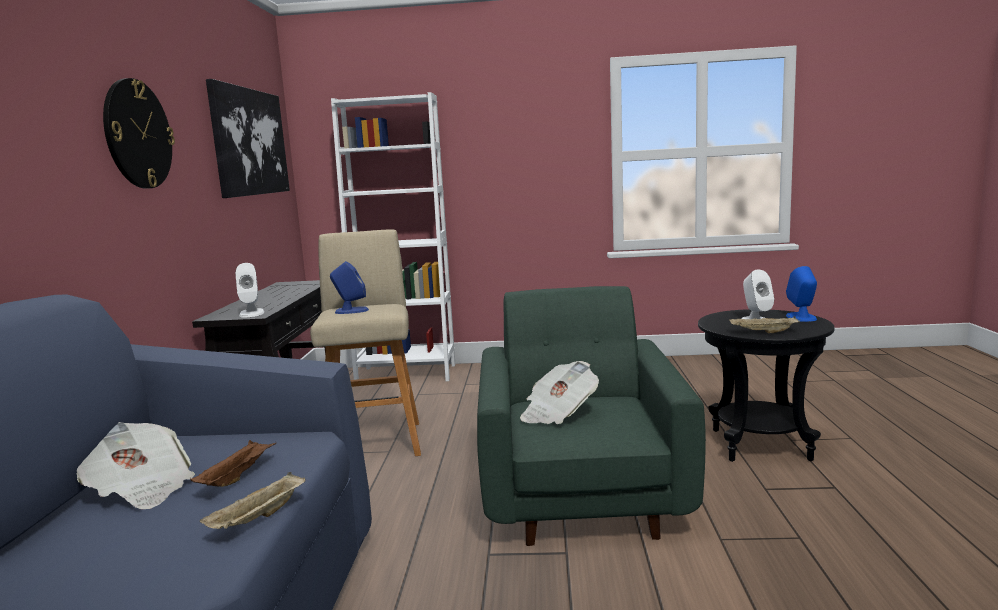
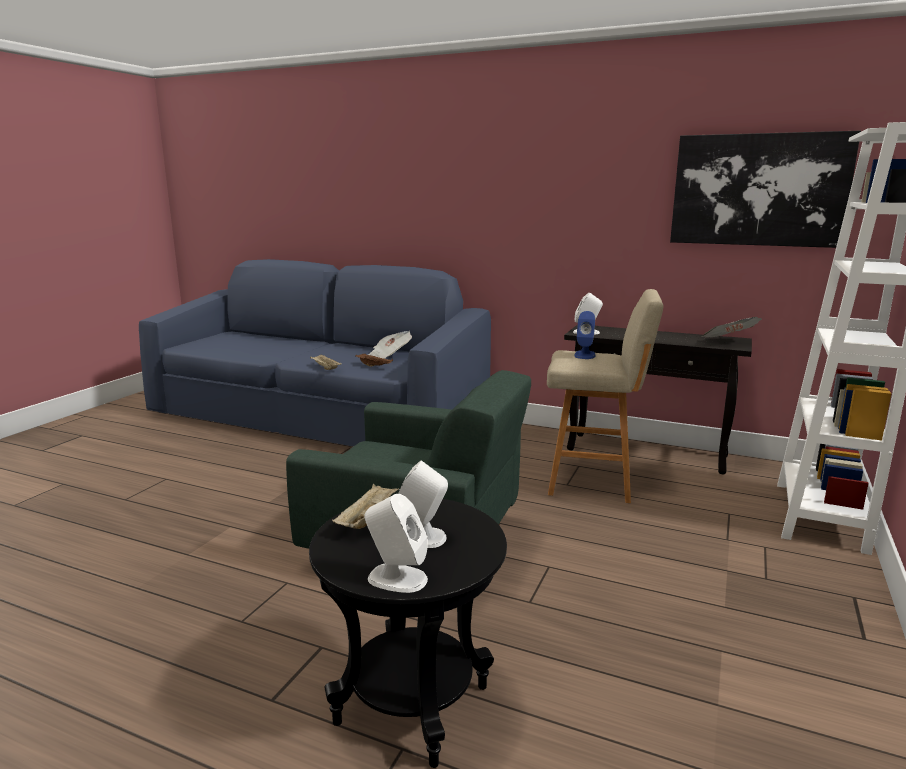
camera: 110 degrees right, 5 degrees up
(138, 134) = (563, 189): wall clock -> none
(558, 413) = (403, 456): newspaper -> newspaper (728, 342)
(801, 317) = (396, 578): blue speaker -> white speaker

